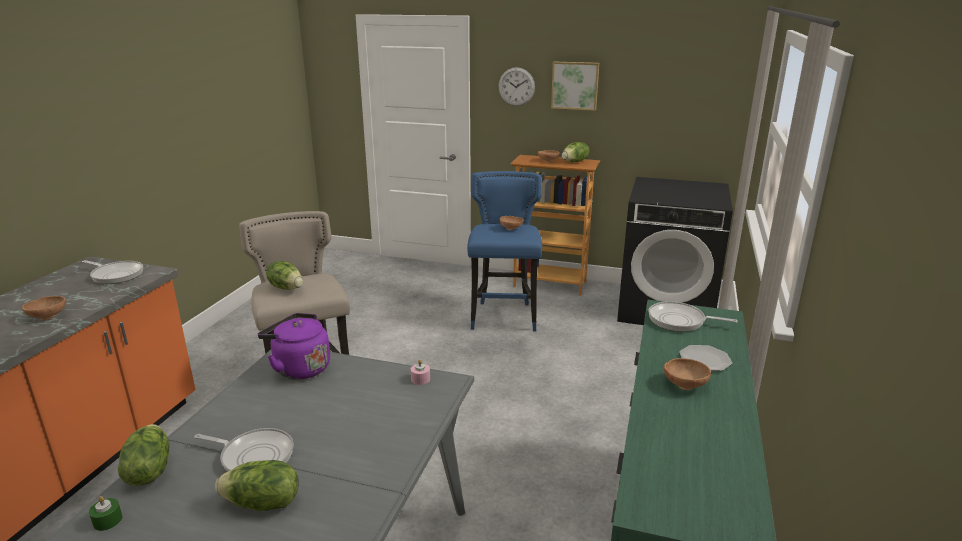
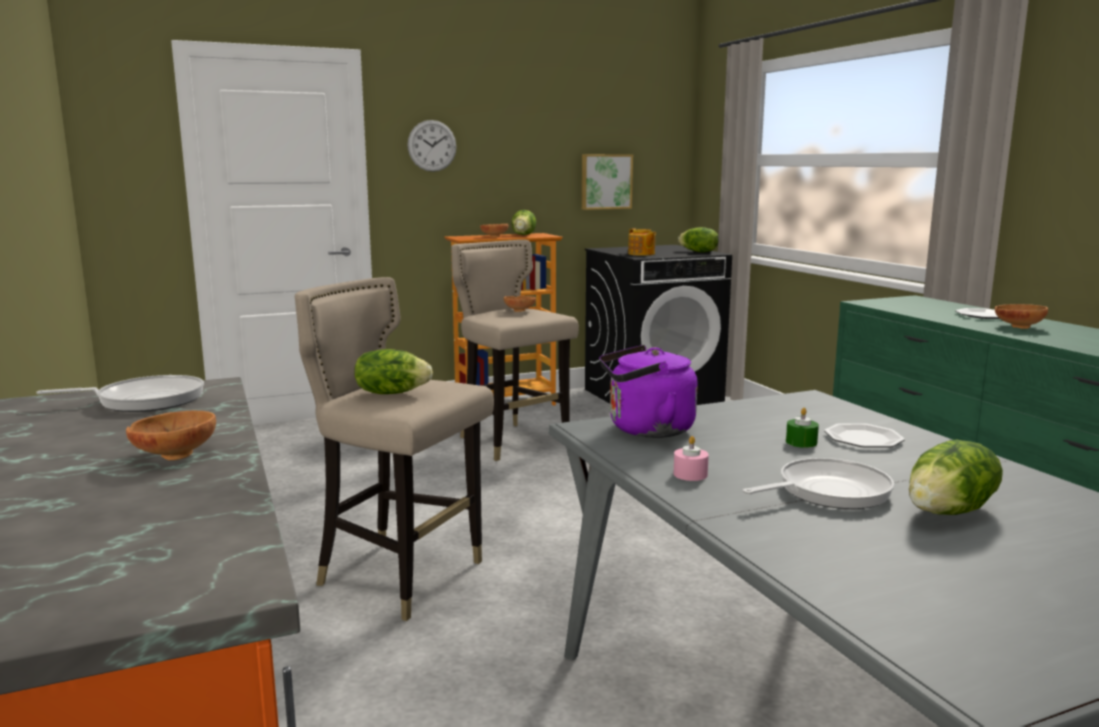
camera: 40 degrees left, 10 degrees down
(107, 520) = (868, 594): green candle -> green candle (801, 442)
(148, 471) = (766, 546): lettuce -> lettuce (698, 252)
(374, 430) = (863, 439): none -> plate
(420, 379) = (785, 402): pink candle -> pink candle (690, 474)
(504, 317) = (512, 441): blue stool -> beige stool
(575, 85) = (505, 141): picture -> picture (605, 181)
(654, 194) = (641, 254): none -> teapot
(680, 321) = (901, 305): frying pan -> none

